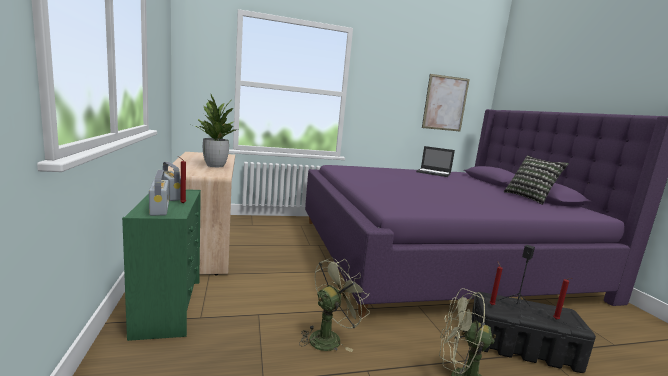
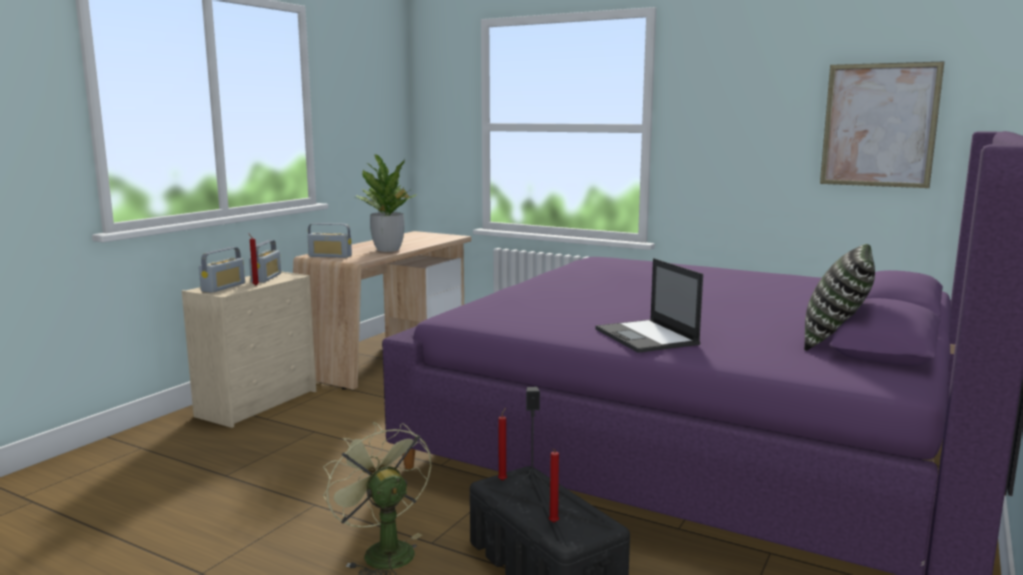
camera: 45 degrees right, 0 degrees up
(168, 306) = (258, 403): green dresser -> beige dresser
(189, 173) = (330, 256): none -> radio
(329, 337) = (337, 470): green fan -> none
(434, 173) = (786, 281): laptop -> laptop (647, 337)

